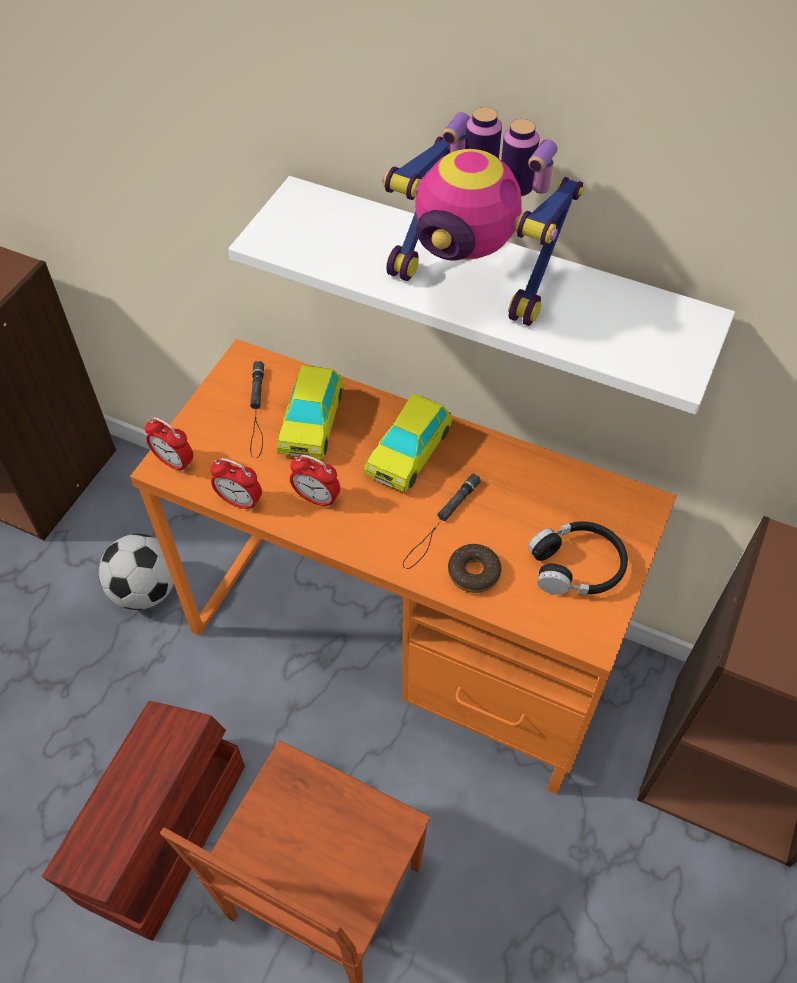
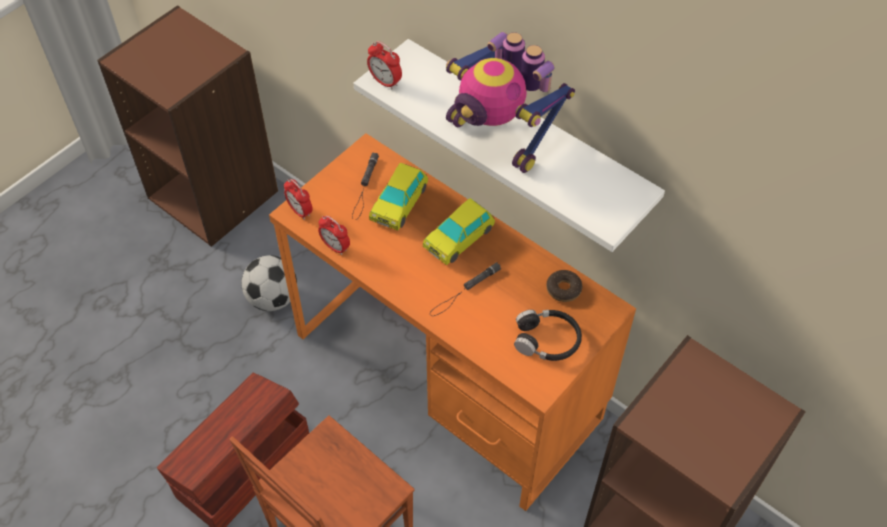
camera: 15 degrees right, 0 degrees up
(316, 498) = (387, 256): alarm clock -> alarm clock (385, 82)
(474, 572) = (475, 328): donut -> donut (563, 289)

